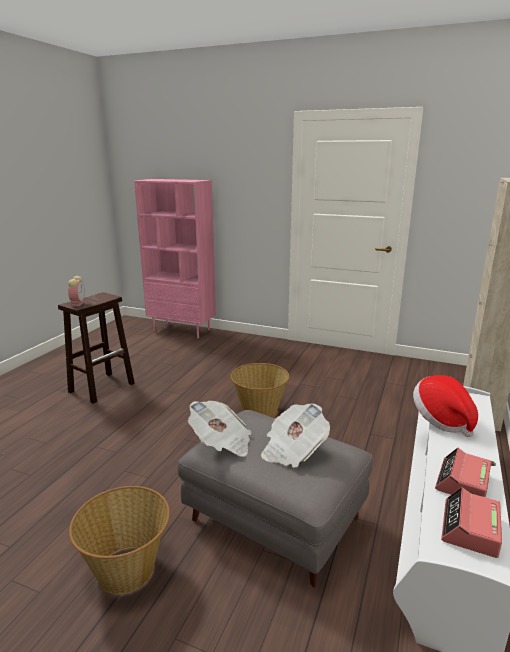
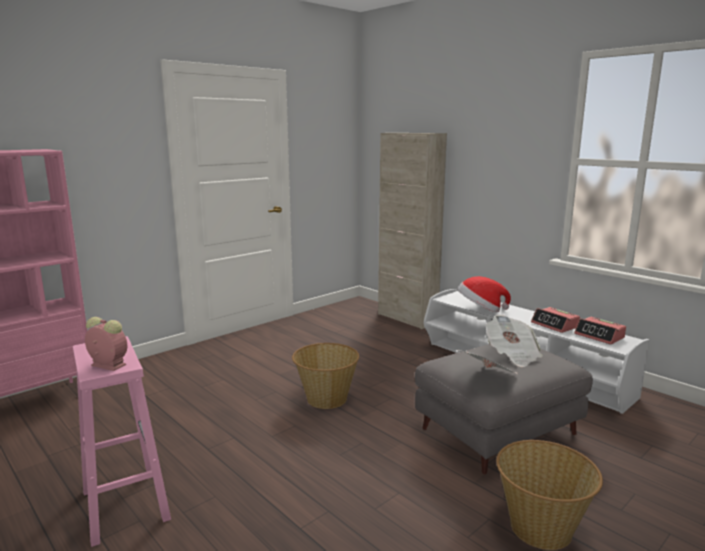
camera: 65 degrees left, 5 degrees down
(102, 387) = (124, 504): brown stool -> pink stool

